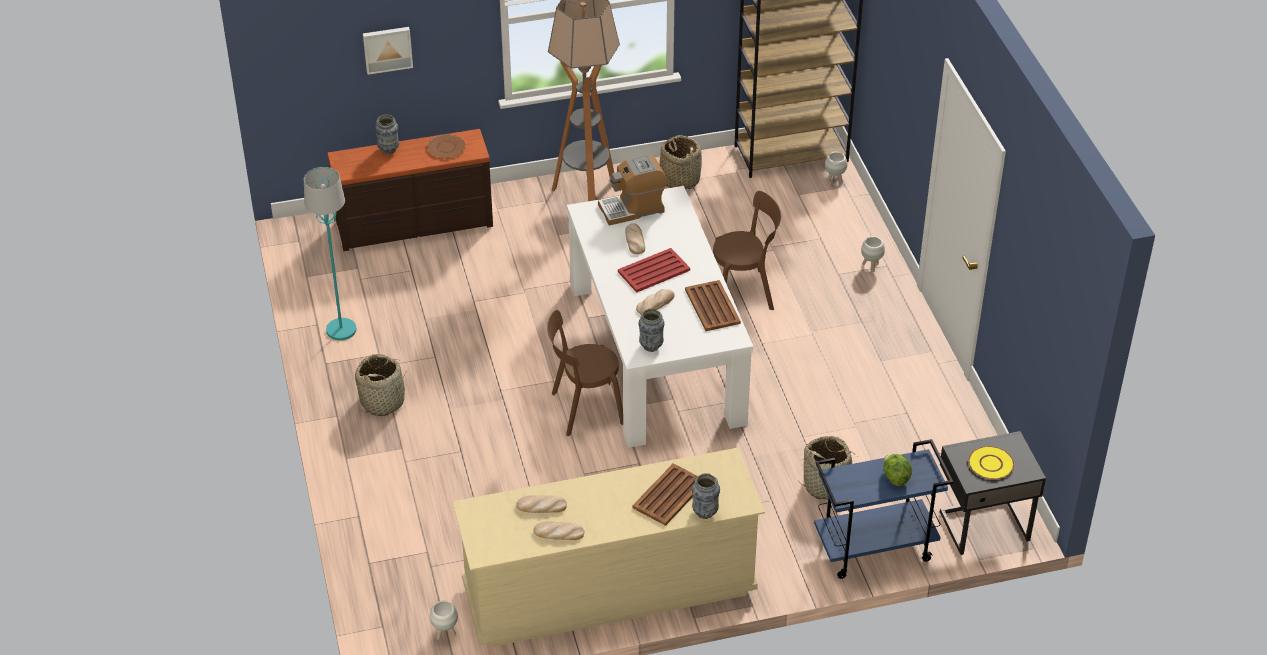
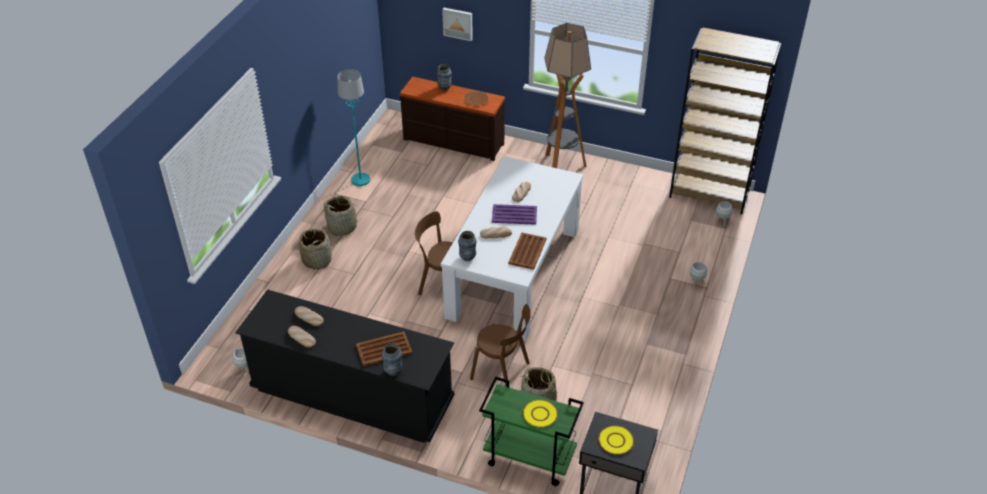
camera: 35 degrees right, 0 degrees up
(609, 589) = (352, 394): beige dresser -> black dresser
(632, 208) = (539, 174): coffee machine -> none
(653, 271) = (514, 215): red tray -> purple tray
(679, 179) = (625, 180): basket -> basket (317, 260)
(744, 292) = (600, 262): brown chair -> brown chair (502, 372)
(874, 549) = (528, 459): blue cart -> green cart
(895, 477) = (540, 414): lettuce -> yellow plate

